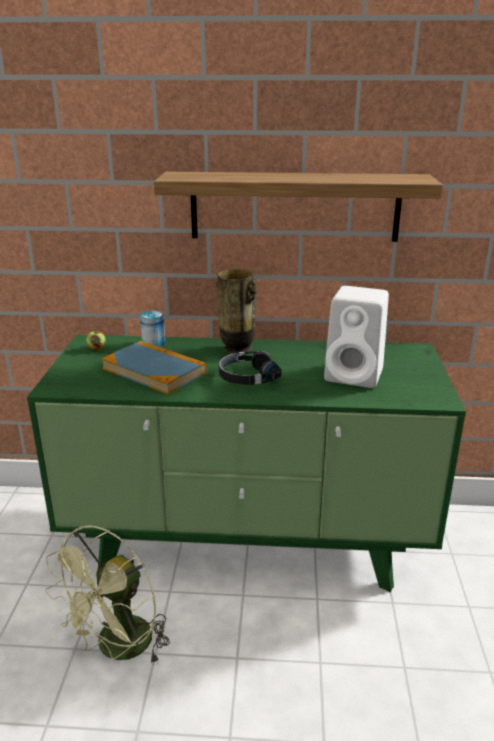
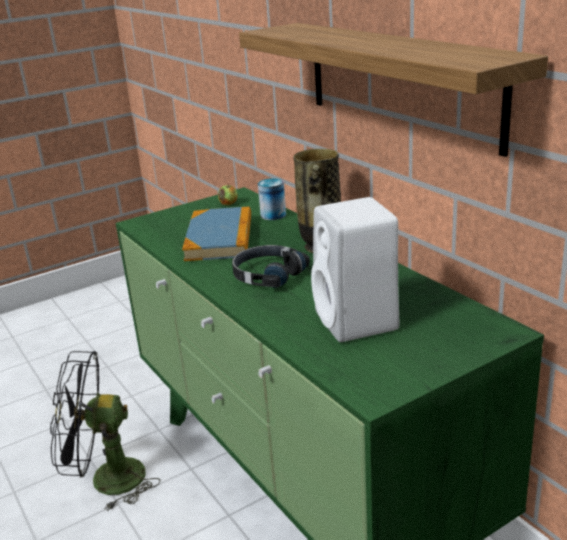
camera: 55 degrees right, 0 degrees up
(118, 649) = (106, 480): green fan -> black fan

